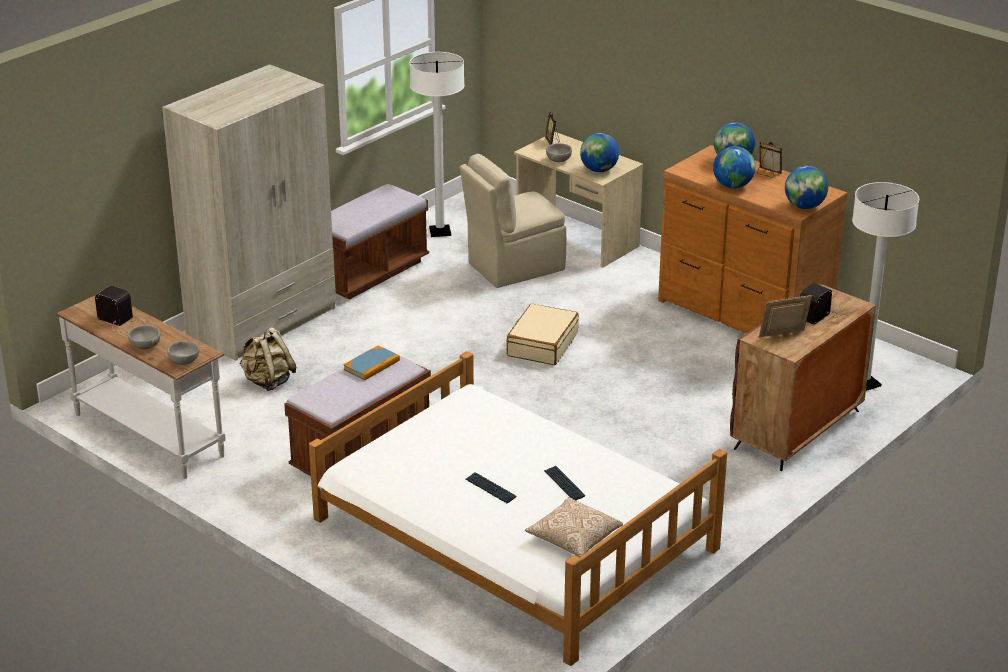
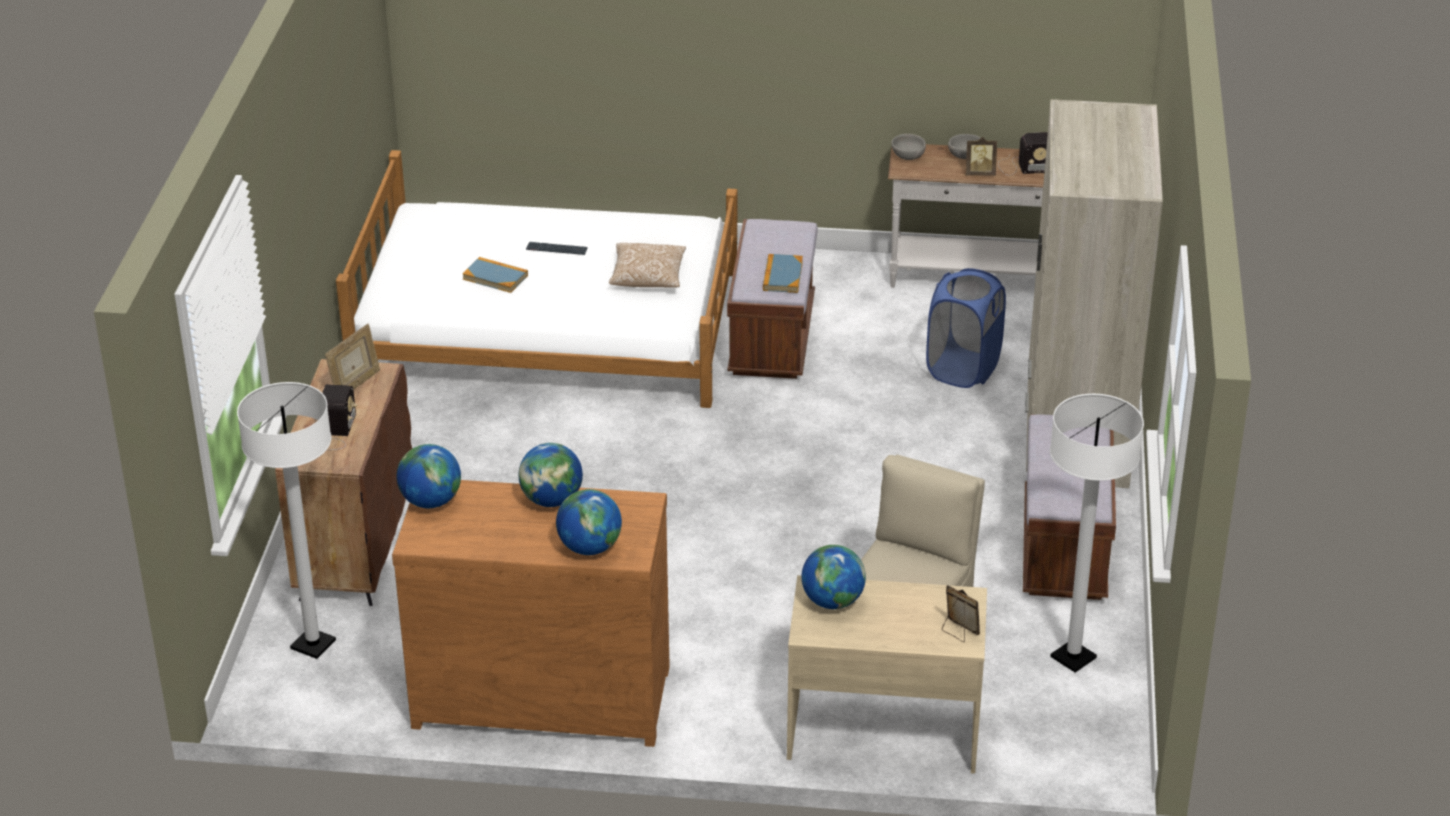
camera: 145 degrees right, 5 degrees up
(268, 382) = (963, 369): beige backpack -> blue laundry basket
(542, 344) = (740, 535): beige suitcase -> none
(559, 160) = (907, 598): grey bowl -> none
(564, 484) = (495, 277): keyboard -> book
(574, 538) = (442, 239): pillow -> pillow (647, 277)
(767, 173) = (524, 544): picture frame -> picture frame (980, 173)

